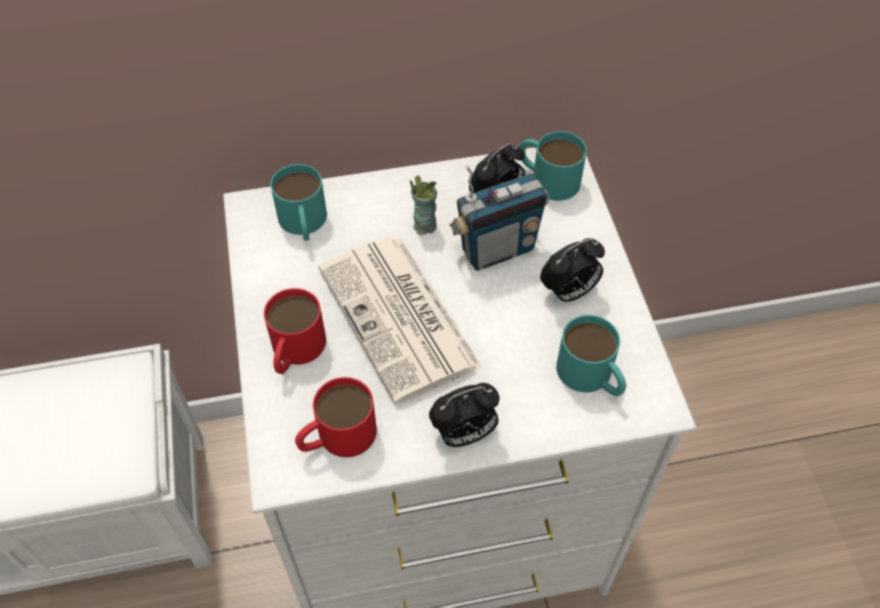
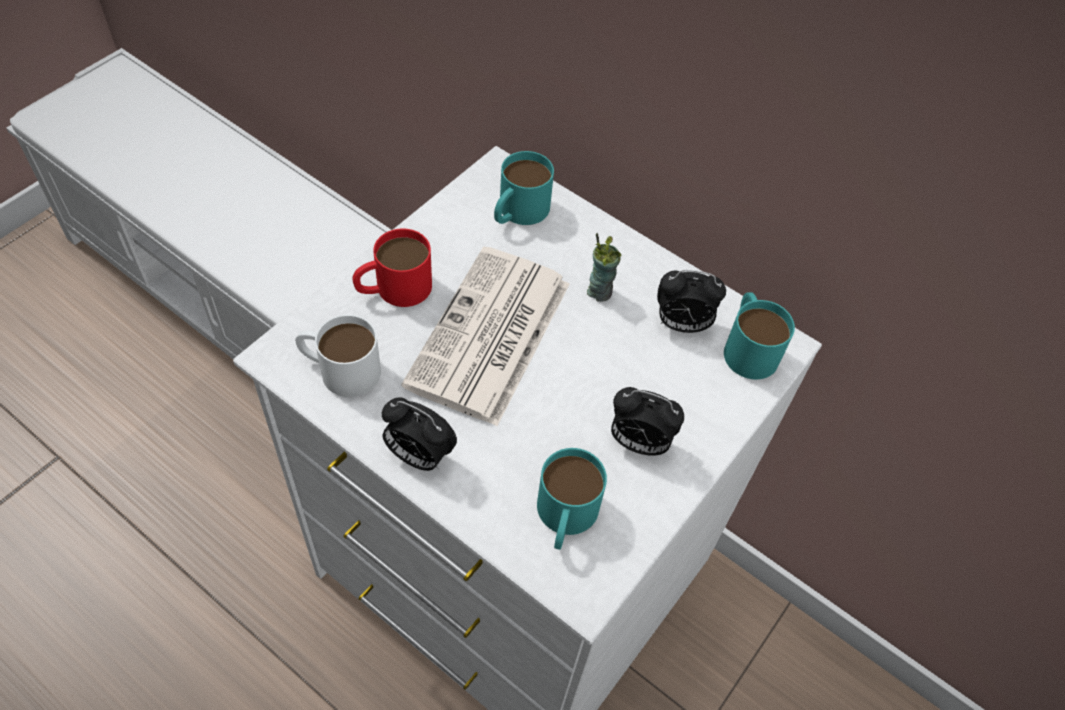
camera: 45 degrees right, 0 degrees up
(336, 437) = (339, 369): red mug -> white mug
(497, 250) = (628, 359): radio -> none

